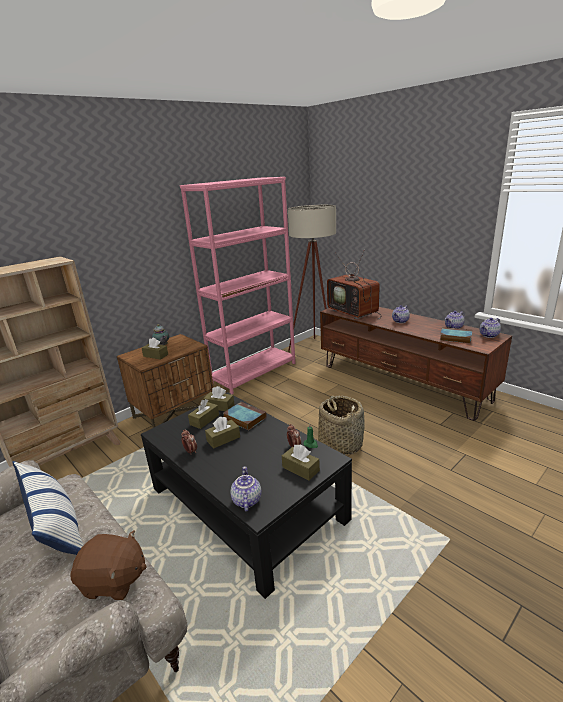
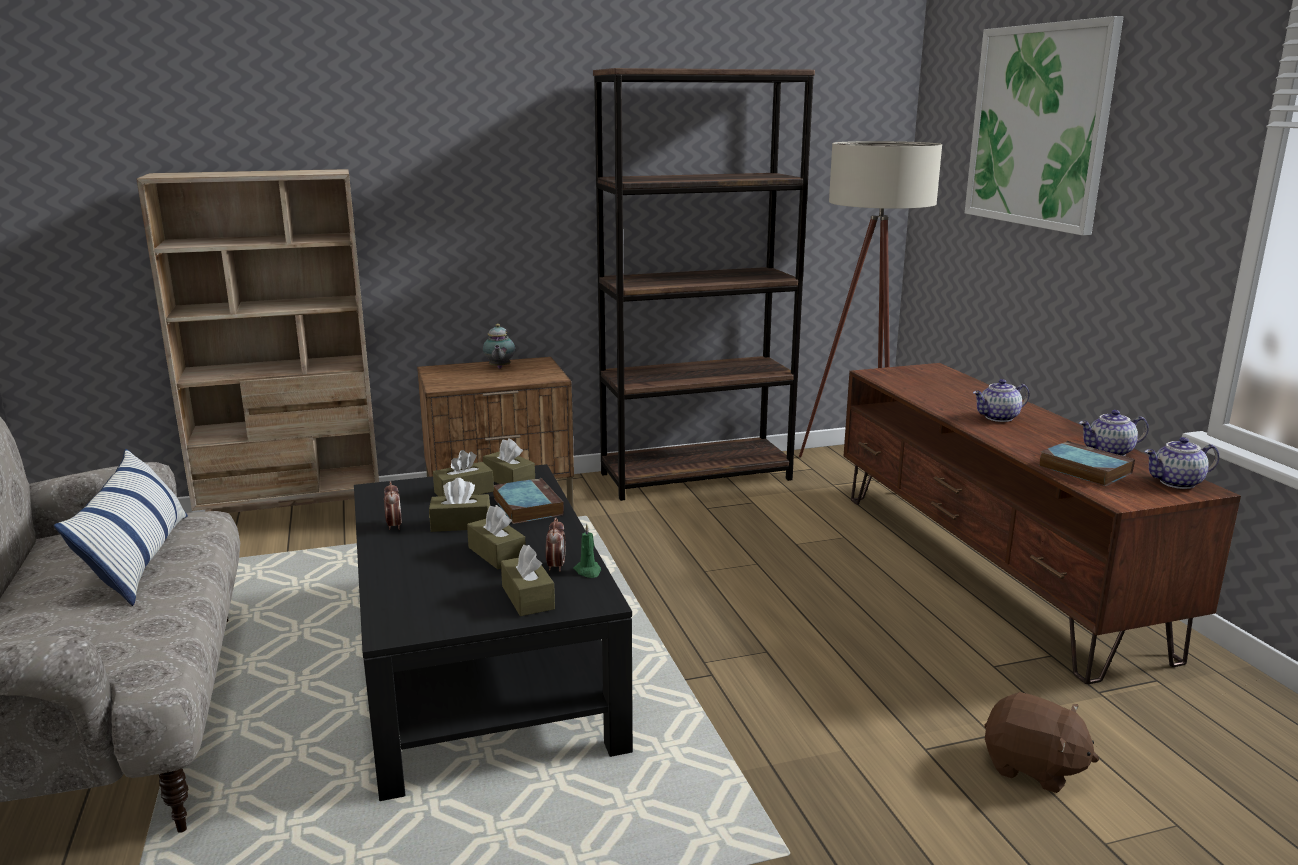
camera: 25 degrees right, 5 degrees down
(114, 581) = (133, 640): brown plush toy -> brown plush toy (1032, 767)
(155, 355) = (473, 378): brown tissue box -> brown tissue box (497, 554)
(246, 500) = (396, 609): teapot -> none
(254, 372) = (696, 476): pink bookcase -> brown bookcase
(340, 443) = (740, 633): basket -> none
(355, 312) = (920, 385): television -> none
(382, 194) = (1038, 126): none -> picture

